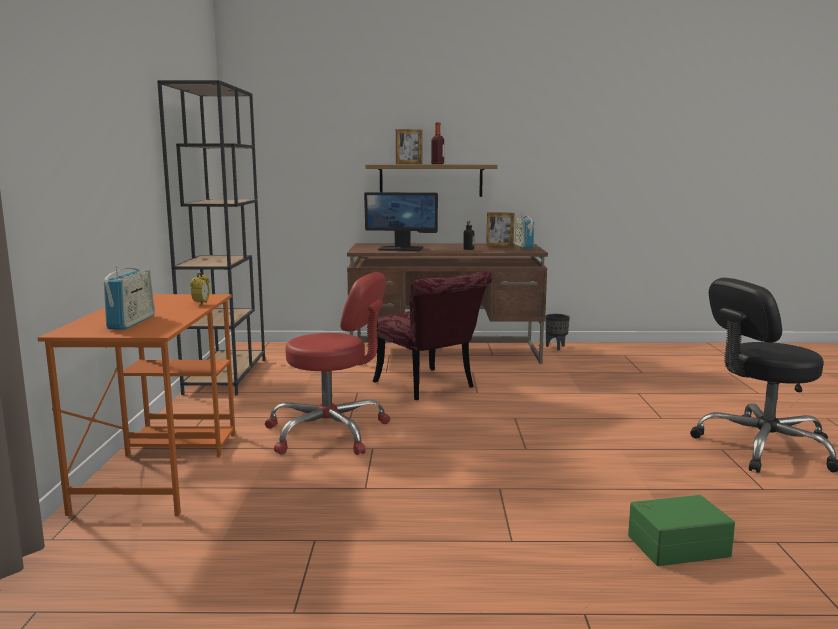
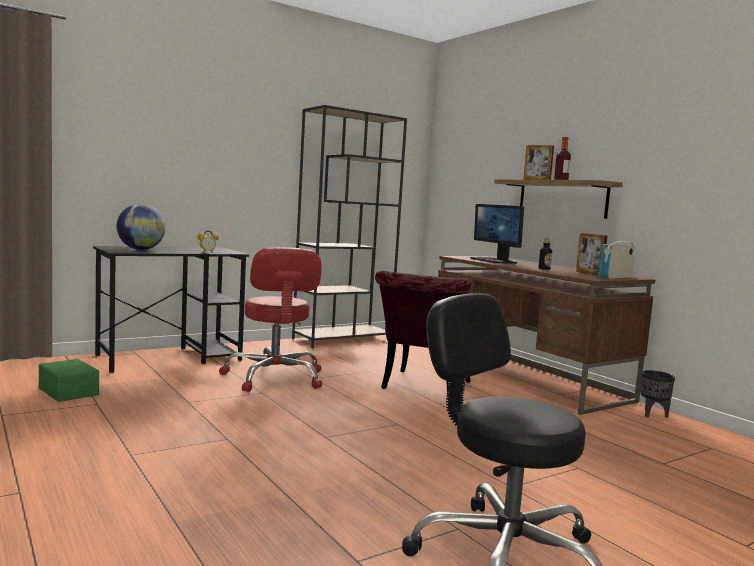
camera: 55 degrees right, 5 degrees down
(132, 322) = (141, 249): radio -> globe
(161, 469) = (170, 357): orange desk -> black desk
(676, 544) = (165, 519): green storage box -> green storage box (70, 391)

